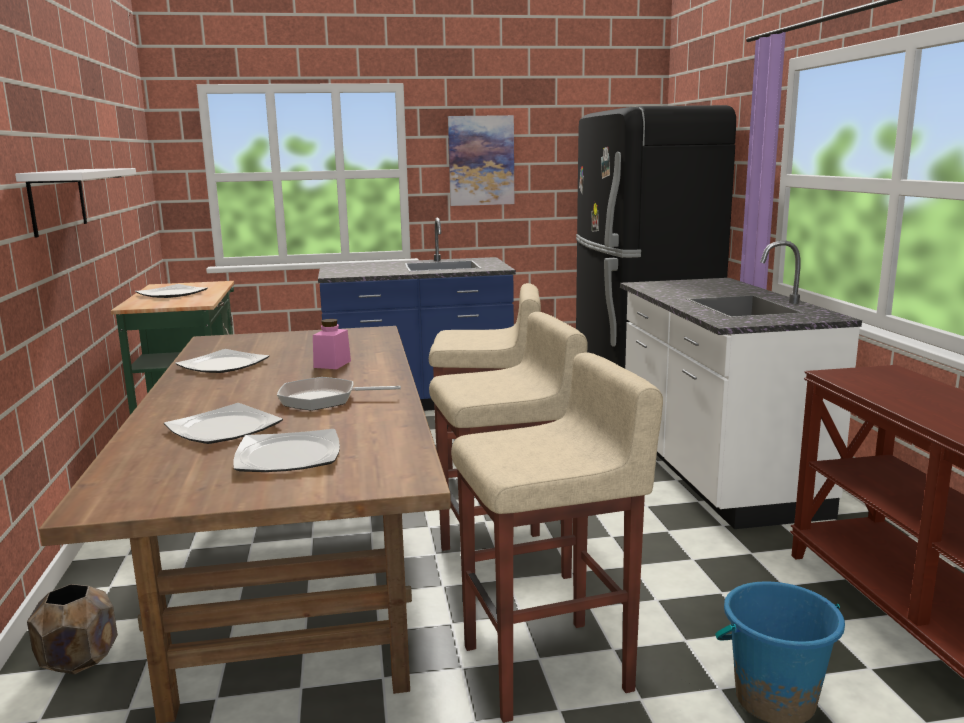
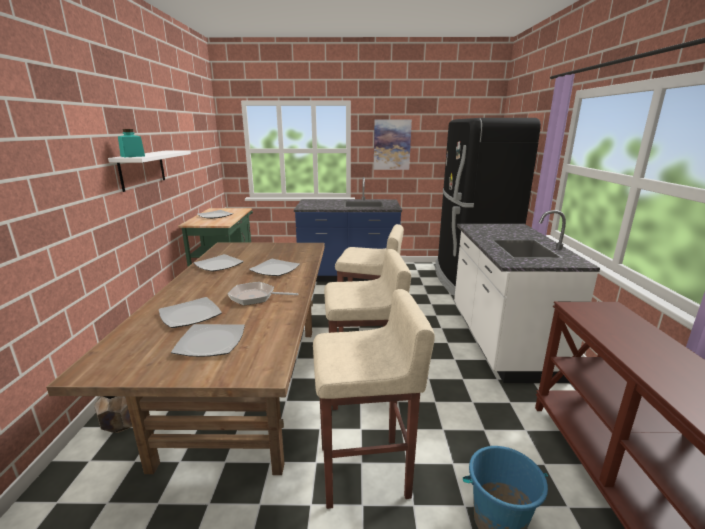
camera: 10 degrees right, 5 degrees up
(57, 171) = (133, 156): none -> turquoise jar
(332, 364) = (275, 269): pink jar -> plate

